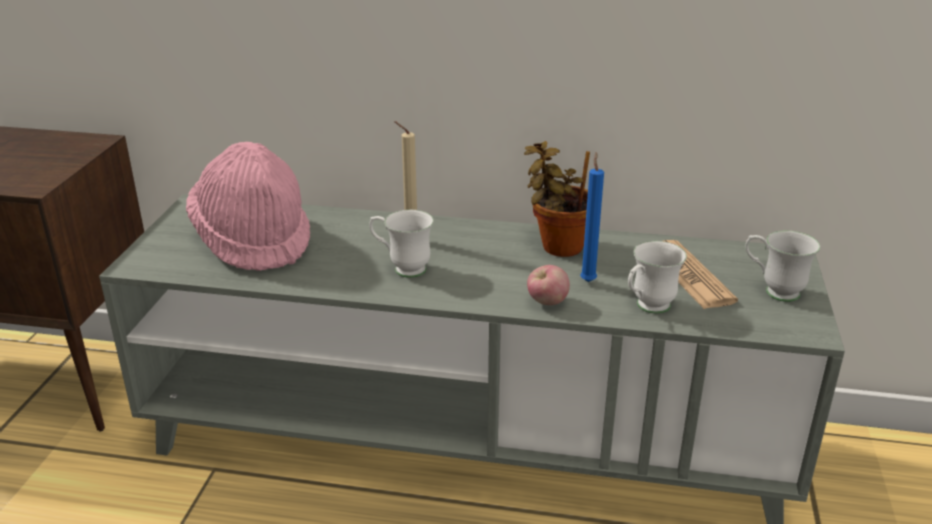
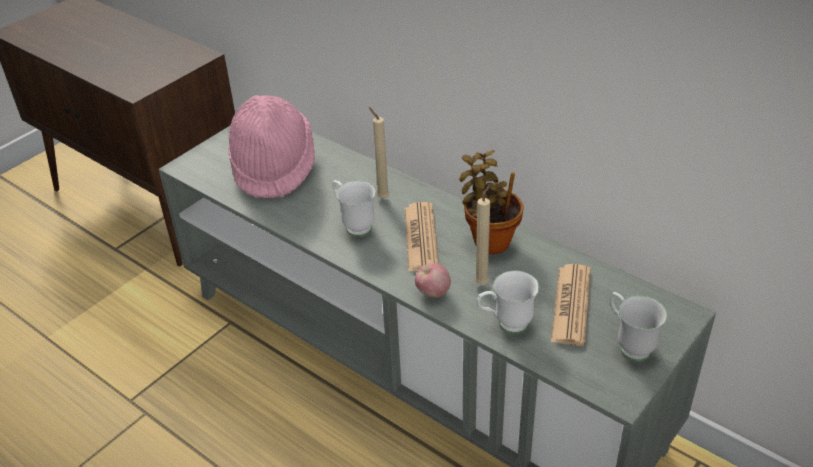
camera: 30 degrees right, 10 degrees up
(486, 261) = (421, 238): none -> newspaper
(588, 280) = (483, 282): blue candle -> beige candle

